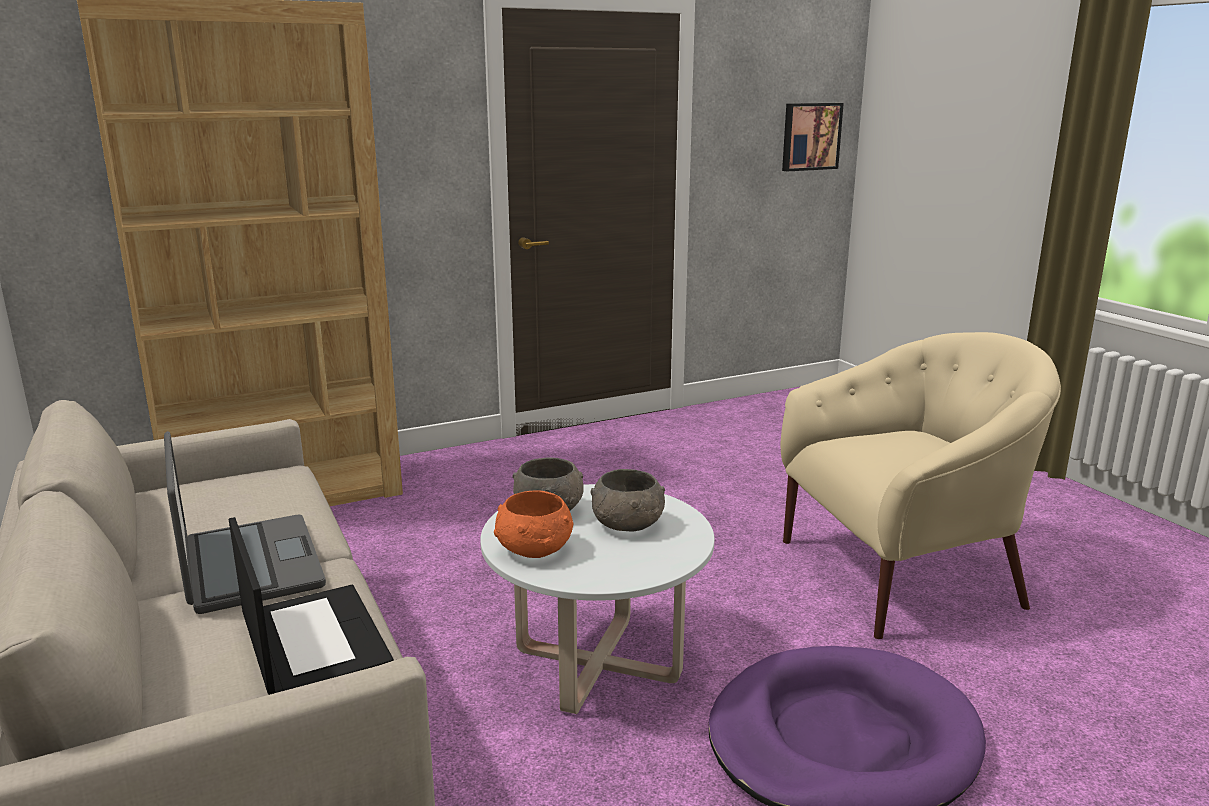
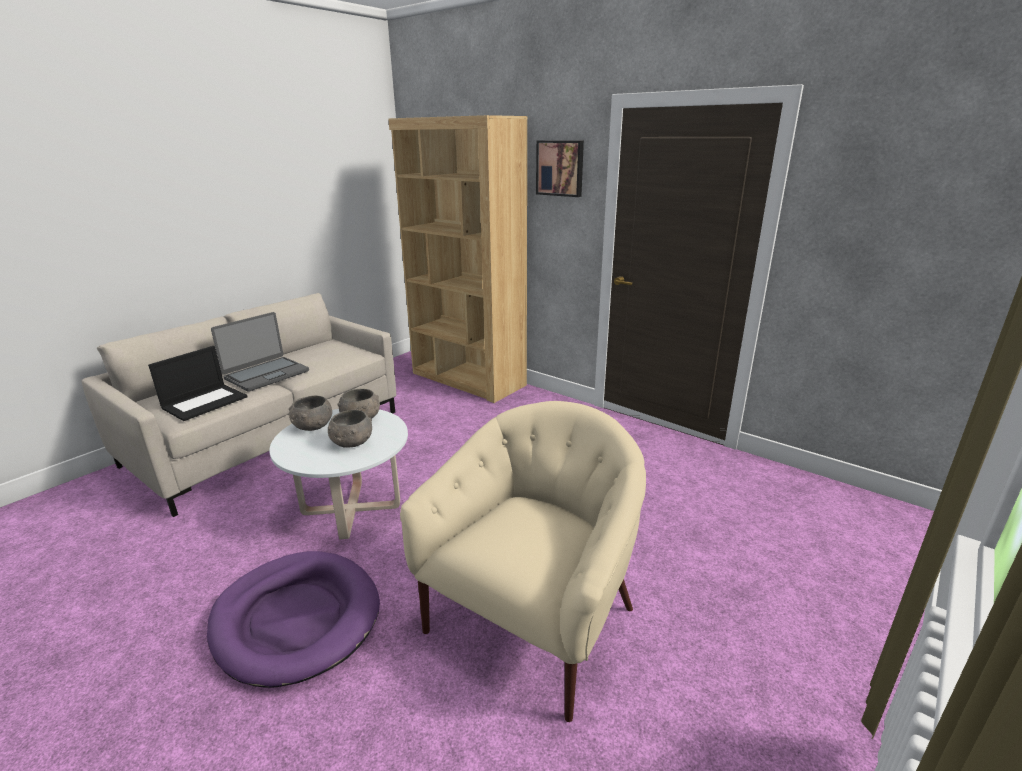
camera: 65 degrees right, 5 degrees up
(534, 550) = (312, 426): orange bowl -> grey bowl
(810, 136) = (946, 237): picture -> picture (560, 168)
(902, 574) = (533, 619): beige armchair -> beige armchair turned 105 degrees counterclockwise

